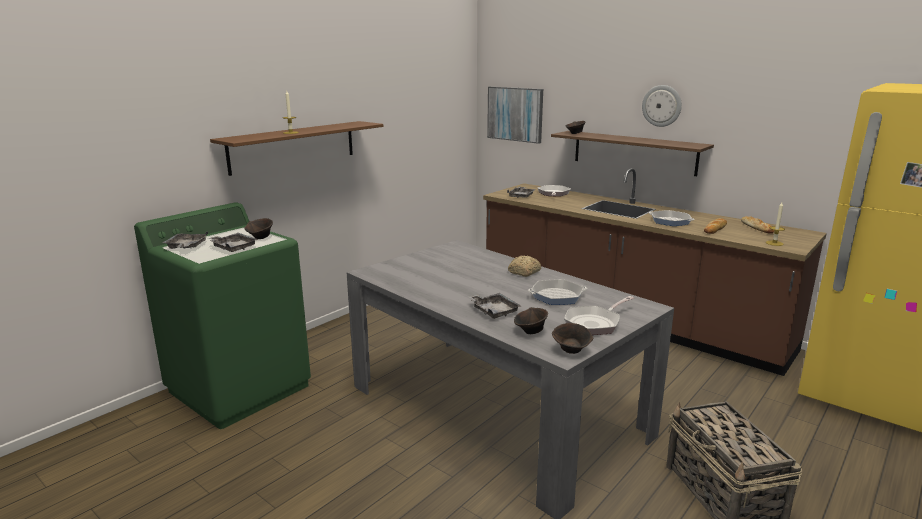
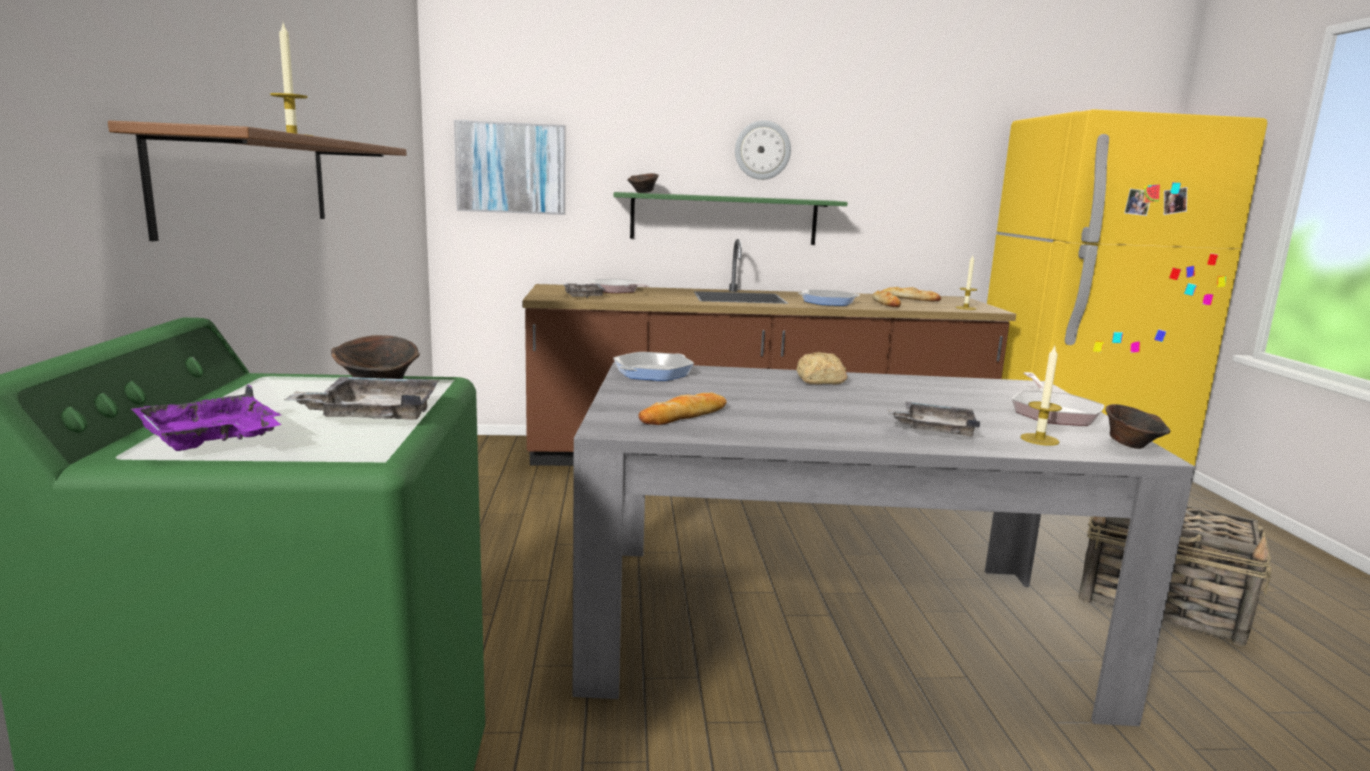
camera: 45 degrees left, 5 degrees down
(186, 247) = (212, 440): grey tray -> purple tray
(408, 274) = (684, 415): none -> bread
(530, 331) = (1039, 439): brown bowl -> candle
(557, 296) = (934, 396): frying pan -> frying pan (653, 372)
(633, 152) = (724, 219): brown shelf -> green shelf

